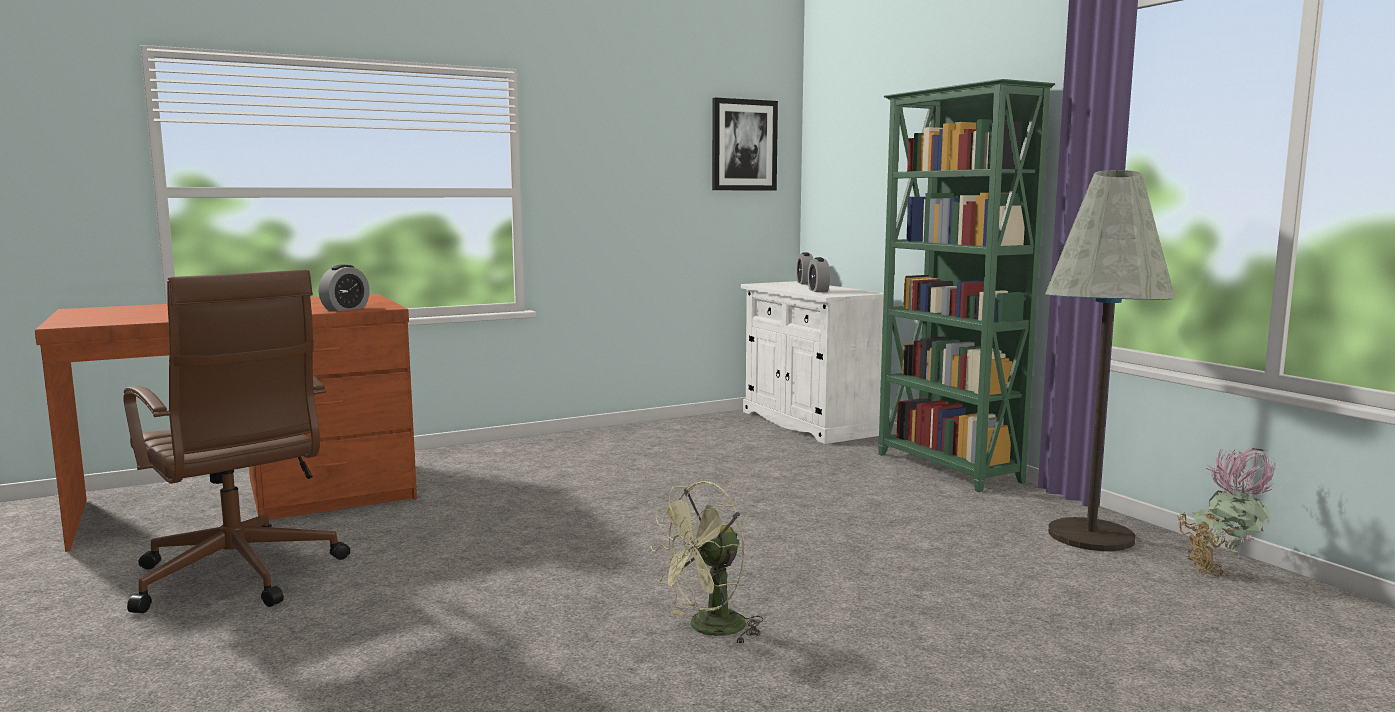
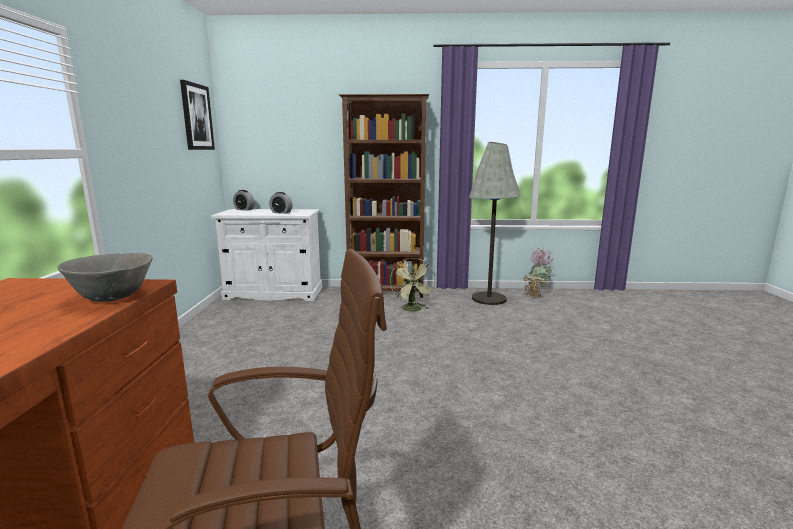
camera: 60 degrees left, 5 degrees up
(345, 309) = (112, 297): alarm clock -> grey bowl
(708, 629) = (540, 400): green fan -> green fan (413, 310)
(947, 468) = (386, 292): green bookcase -> brown bookcase

